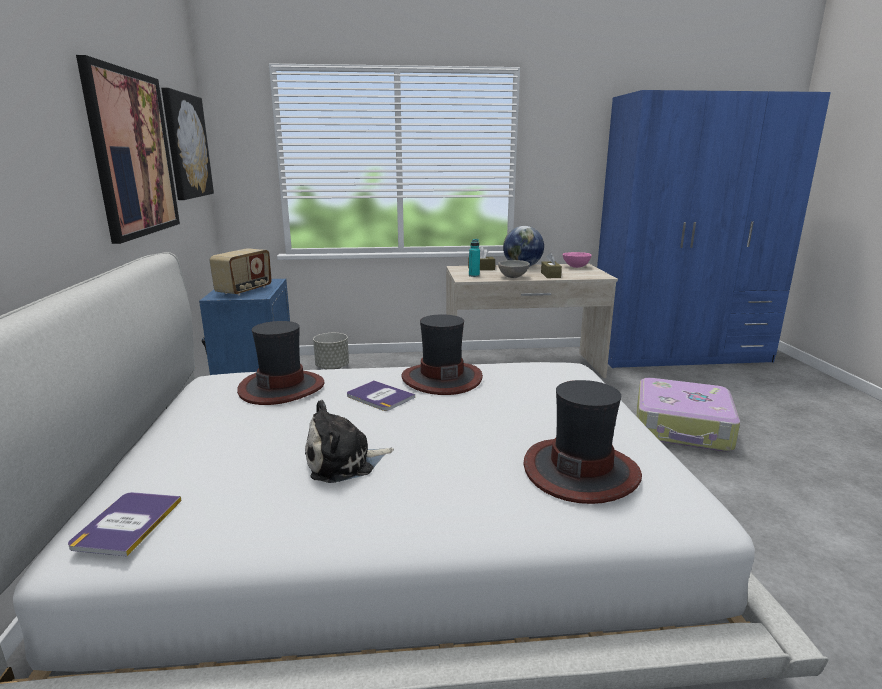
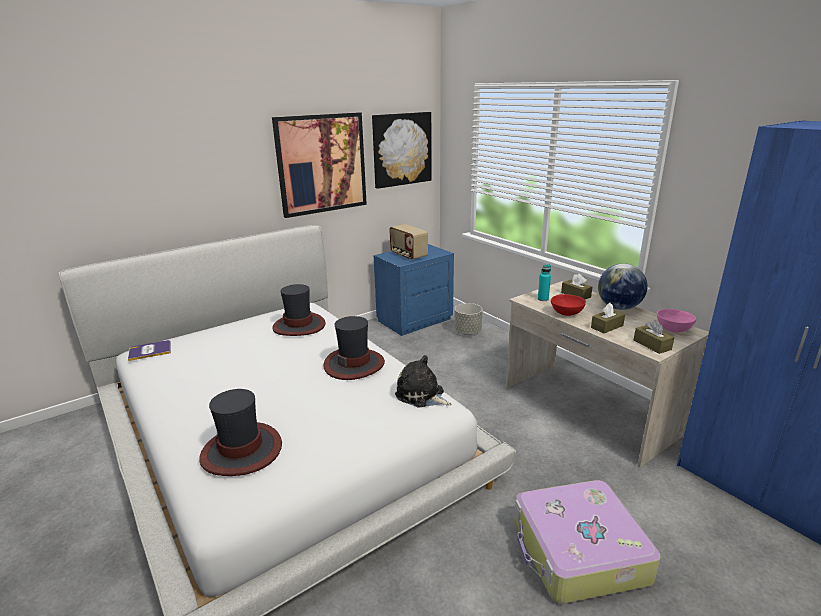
camera: 60 degrees right, 5 degrees up
(245, 290) = (408, 255): radio -> radio turned 60 degrees clockwise
(344, 462) = (218, 374): plush toy -> plush toy (422, 395)
(379, 397) = (307, 355): book -> none
(513, 277) = (566, 314): grey bowl -> red bowl
(592, 274) = (652, 345): none -> brown tissue box

